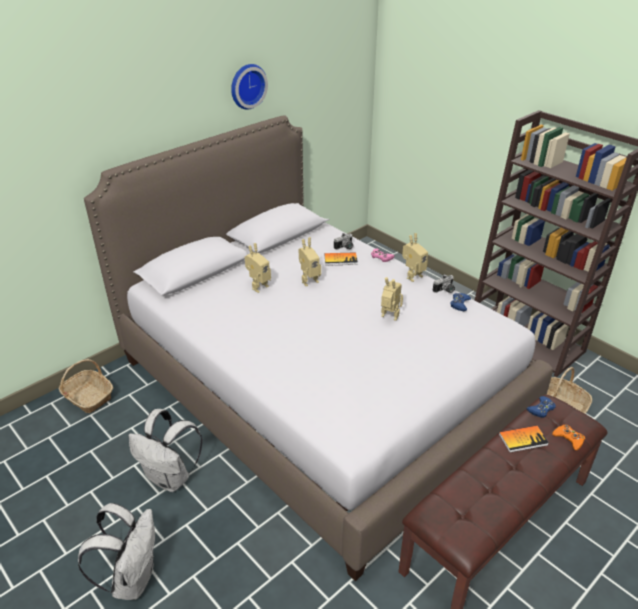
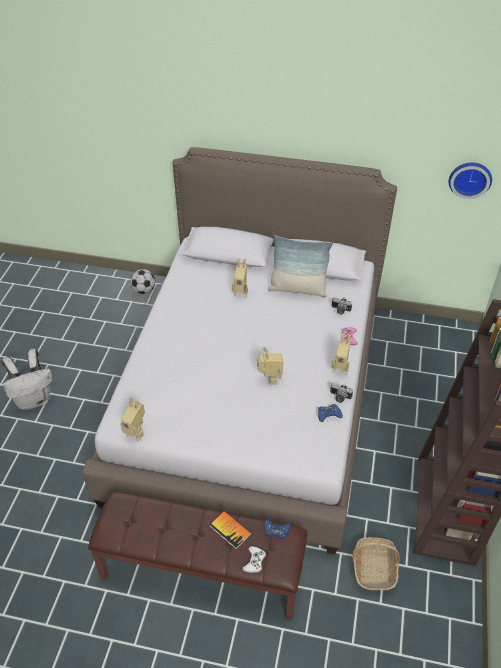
camera: 55 degrees right, 10 degrees up
(88, 397) = (144, 290): basket -> football
(171, 478) = (112, 370): white backpack -> none
(247, 86) = (349, 130): wall clock -> wall clock (470, 178)
(293, 256) = (298, 289): none -> pillow
(308, 280) = (274, 313): toy robot -> toy robot (136, 432)
(340, 260) = (320, 316): book -> none
(569, 439) = (254, 561): orange game controller -> white game controller

